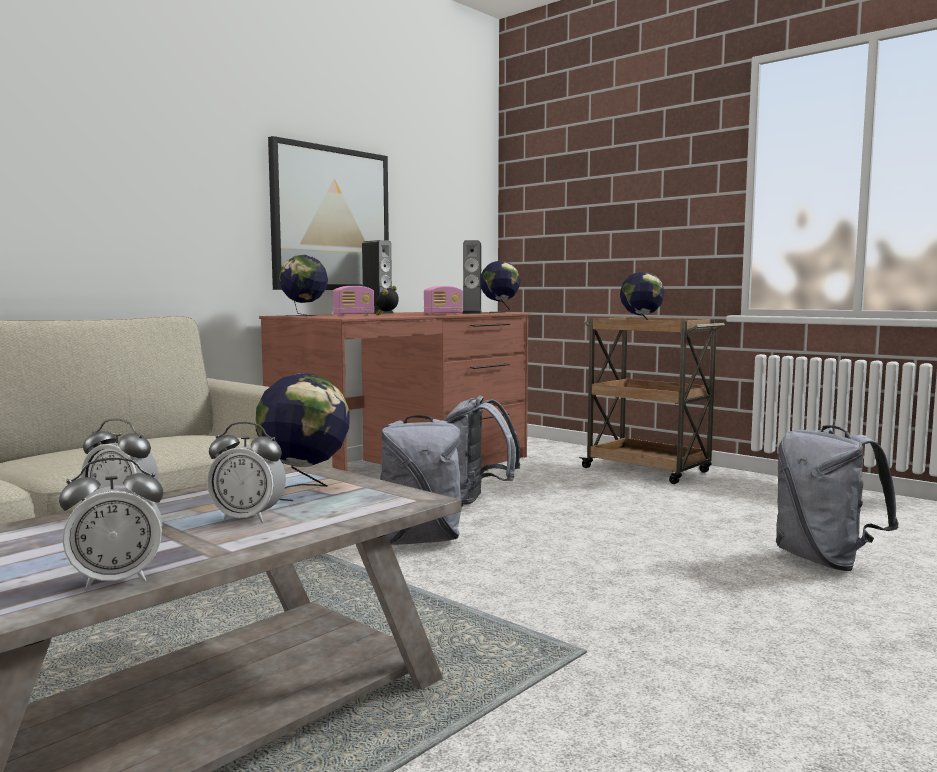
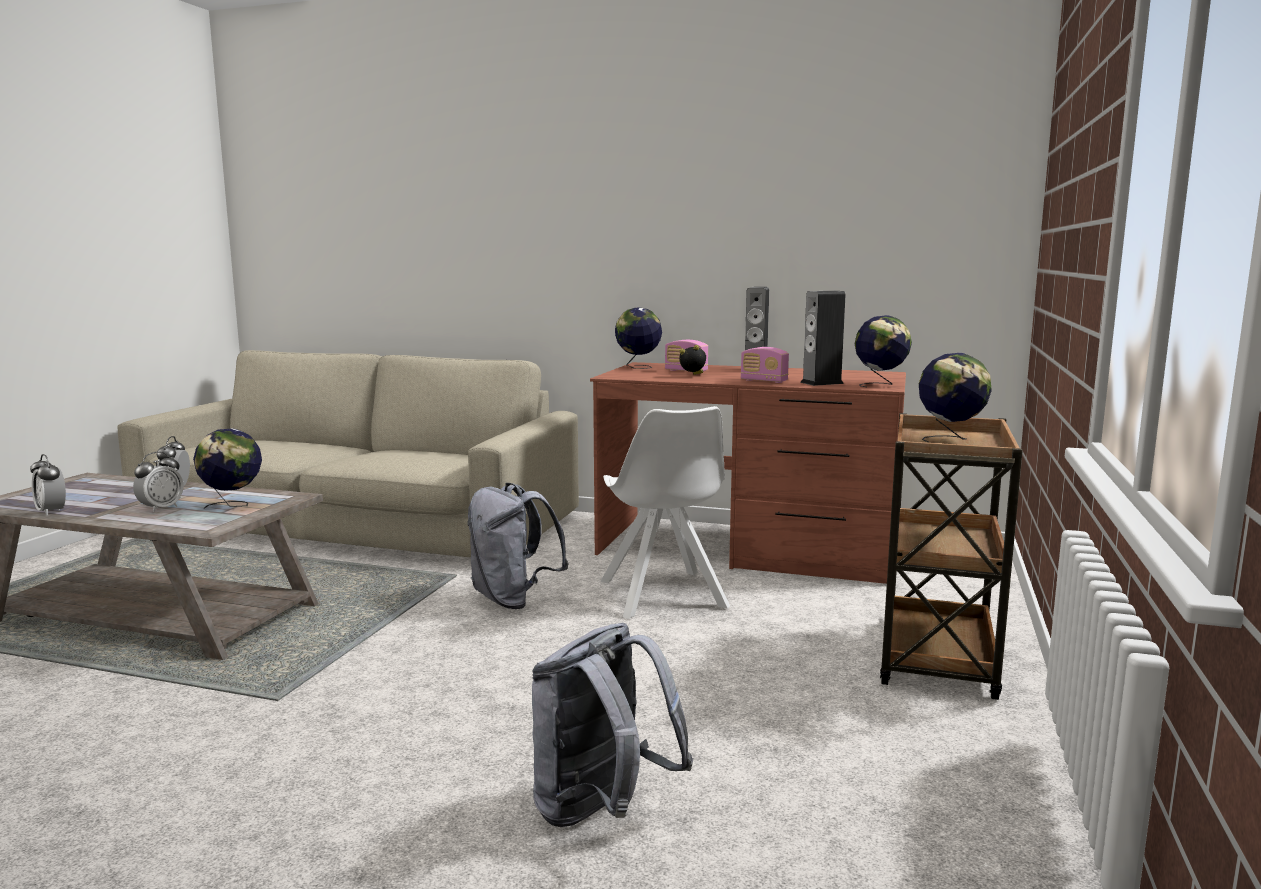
camera: 65 degrees right, 5 degrees up
(248, 518) = (161, 508): alarm clock -> alarm clock turned 135 degrees counterclockwise
(330, 219) = (727, 262): picture -> none
(476, 500) = (663, 596): grey backpack -> white chair

